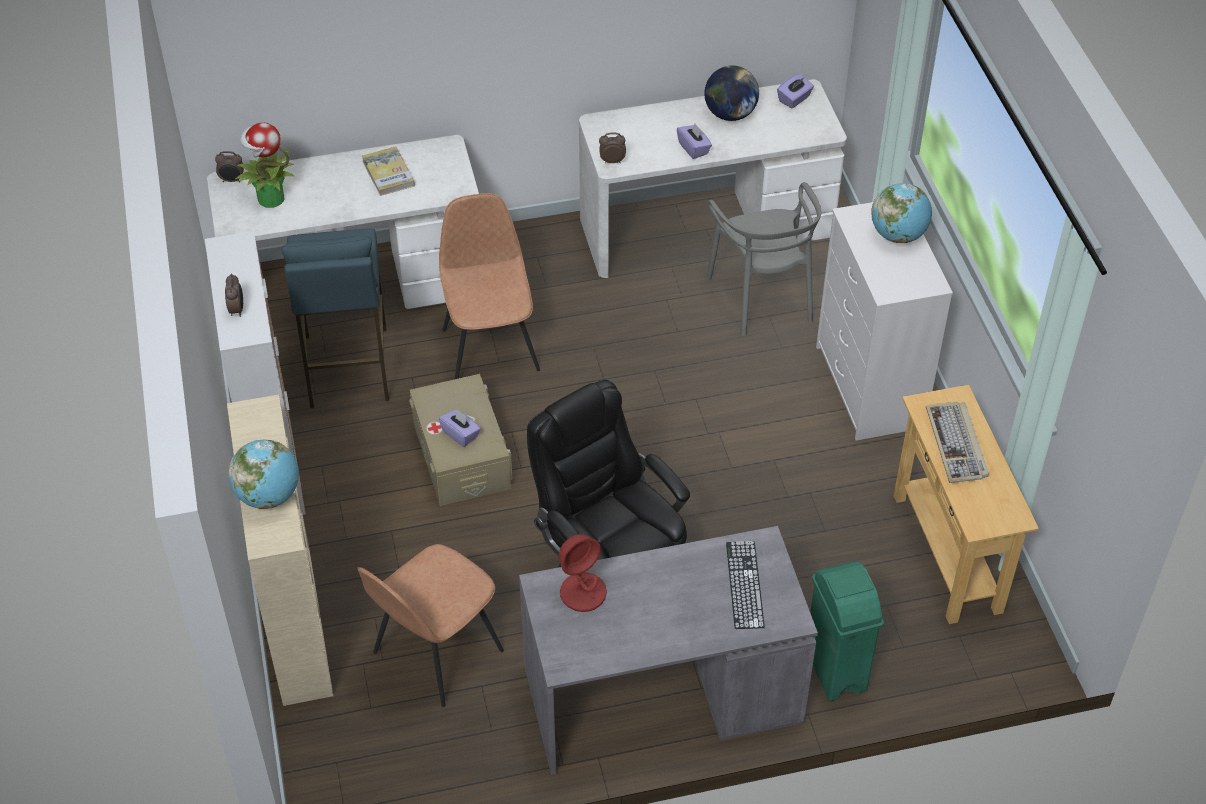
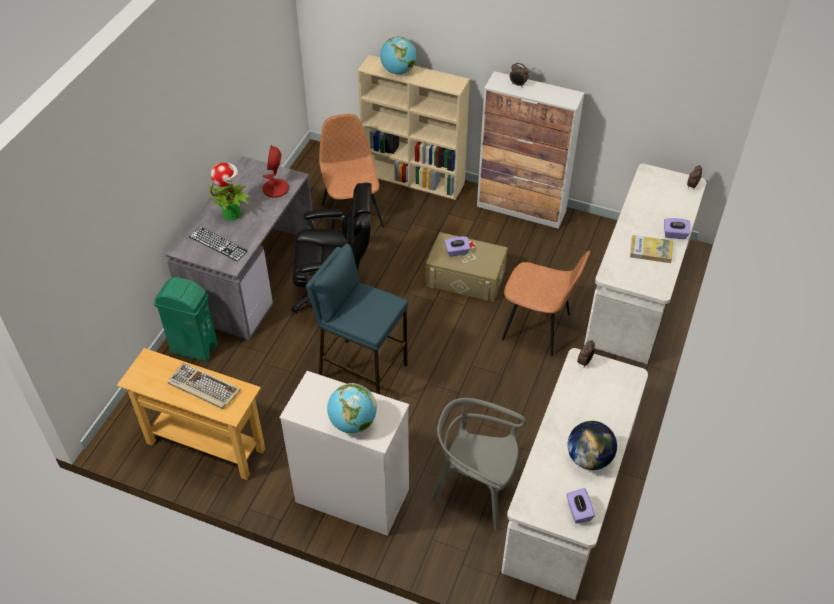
camera: 125 degrees right, 0 degrees up
(270, 198) = (663, 194): potted plant -> potted plant (232, 213)
(347, 368) = (569, 261): blue stool -> blue stool (362, 371)
(693, 148) = (565, 413): purple tissue box -> purple tissue box (675, 234)

